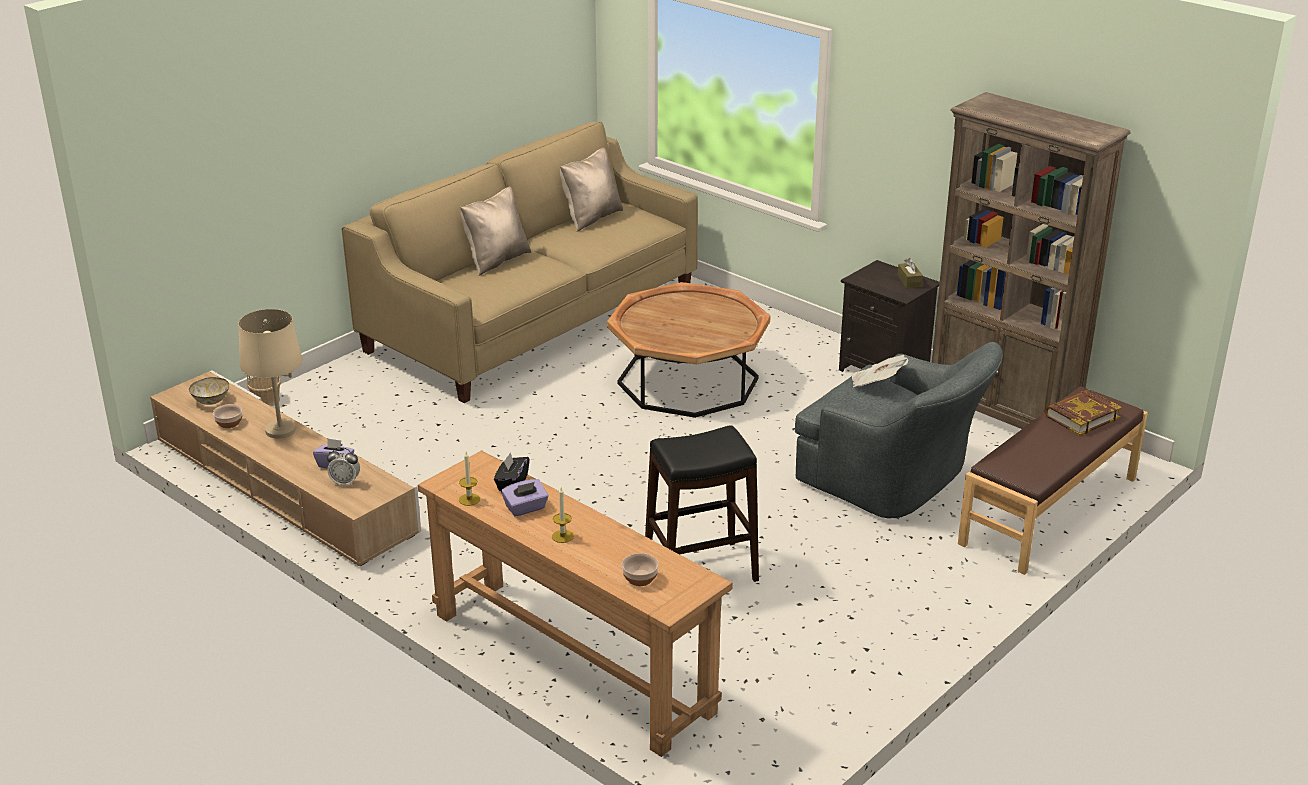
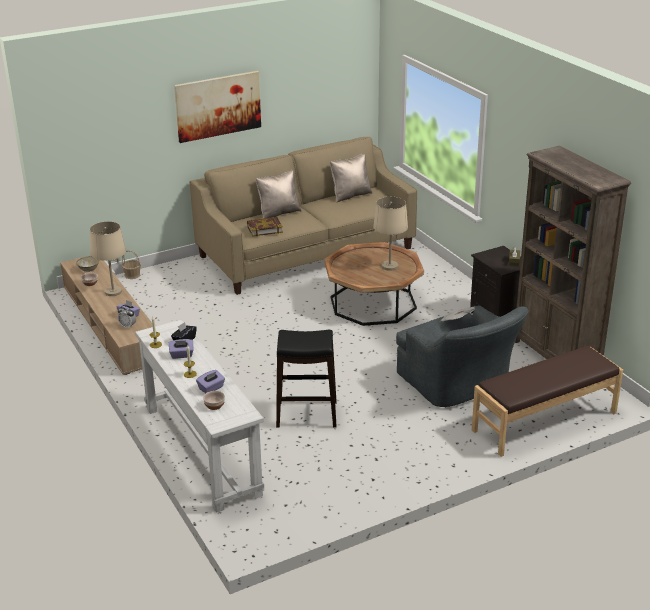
camera: 20 degrees right, 0 degrees up
(377, 94) = (218, 106): none -> picture
(571, 662) = (202, 450): brown console table -> white console table
(614, 552) = (211, 388): none -> purple tissue box
(712, 318) = (389, 266): none -> beige table lamp
(1081, 417) = (573, 364): book -> book (264, 229)

